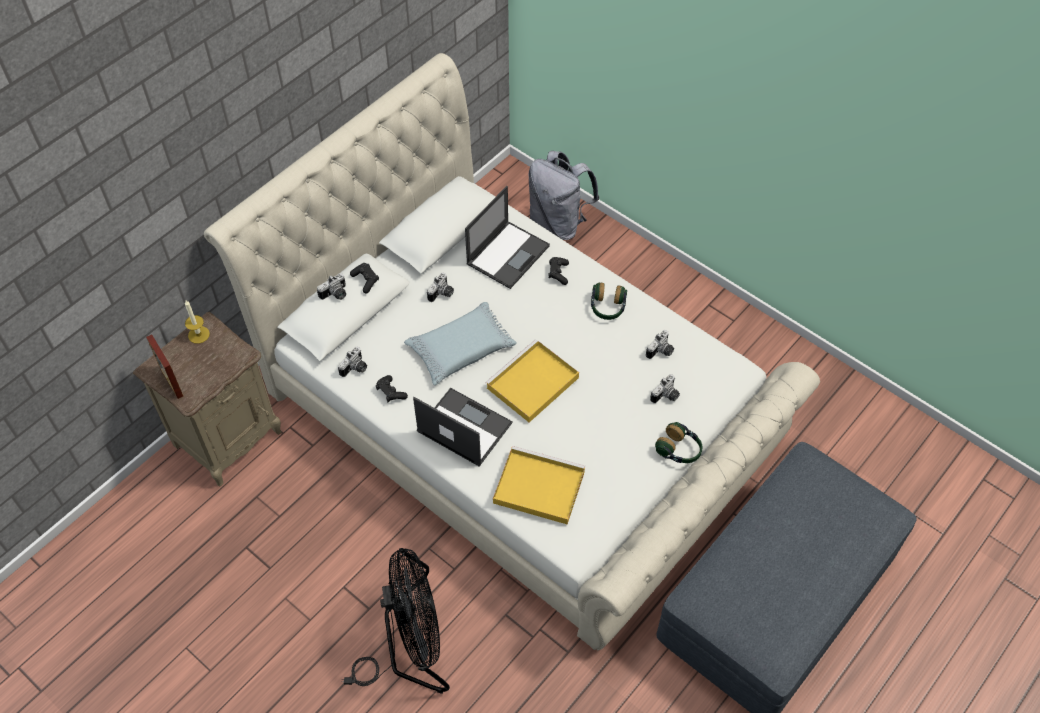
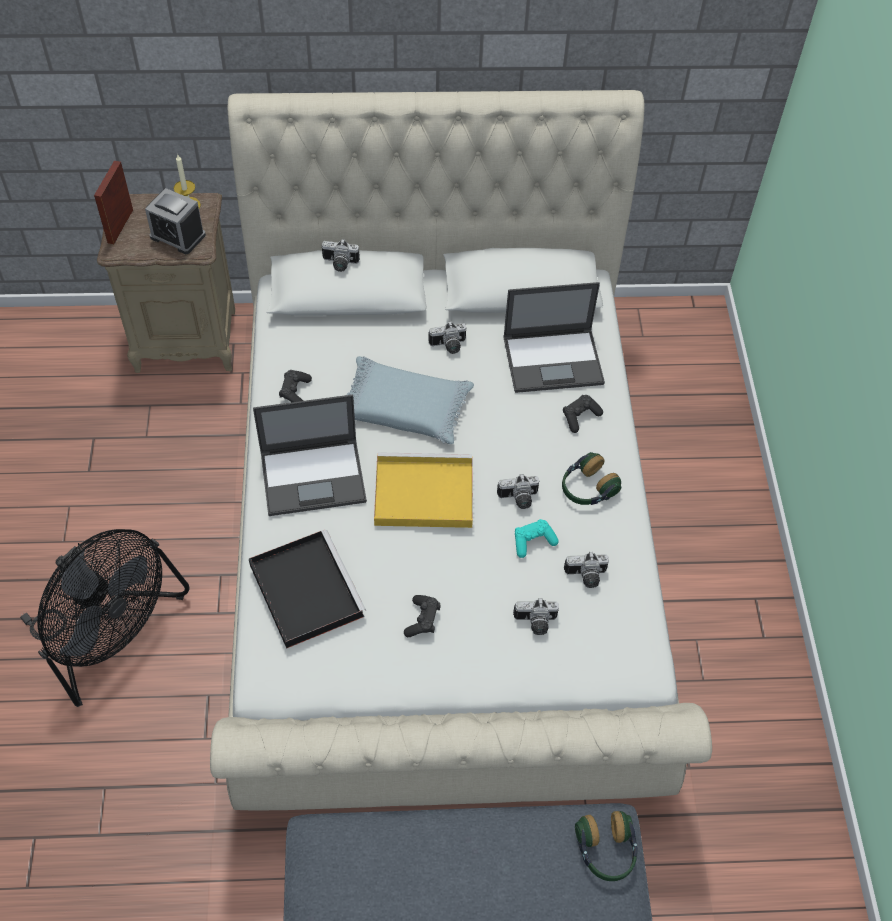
camera: 45 degrees right, 0 degrees up
(218, 357) = (178, 236): none -> alarm clock
(355, 369) = (293, 347): camera -> camera (518, 499)
(366, 280) = (380, 272): black game controller -> black game controller (422, 620)
(463, 427) = (314, 476): laptop -> laptop turned 90 degrees clockwise
(537, 487) = (304, 589): yellow tray -> black tray
(559, 223) = (694, 394): grey backpack -> none
(615, 358) = (533, 541): none -> turquoise game controller
(679, 450) = (481, 686): headphones -> headphones (606, 851)

